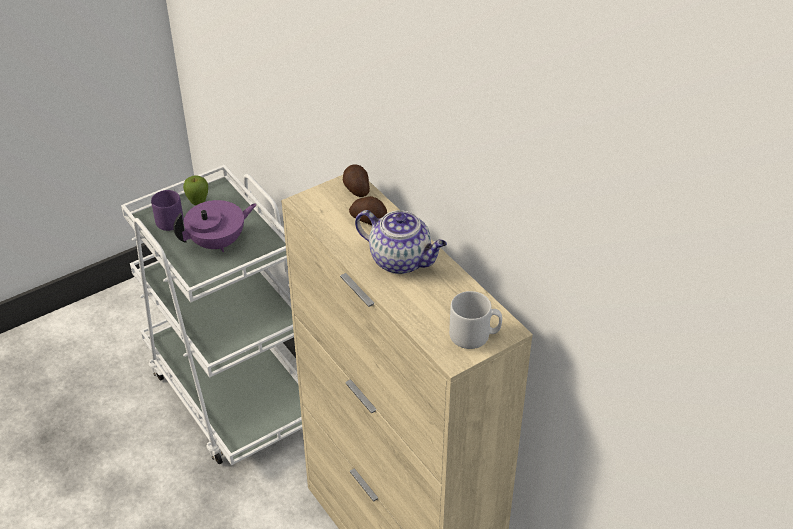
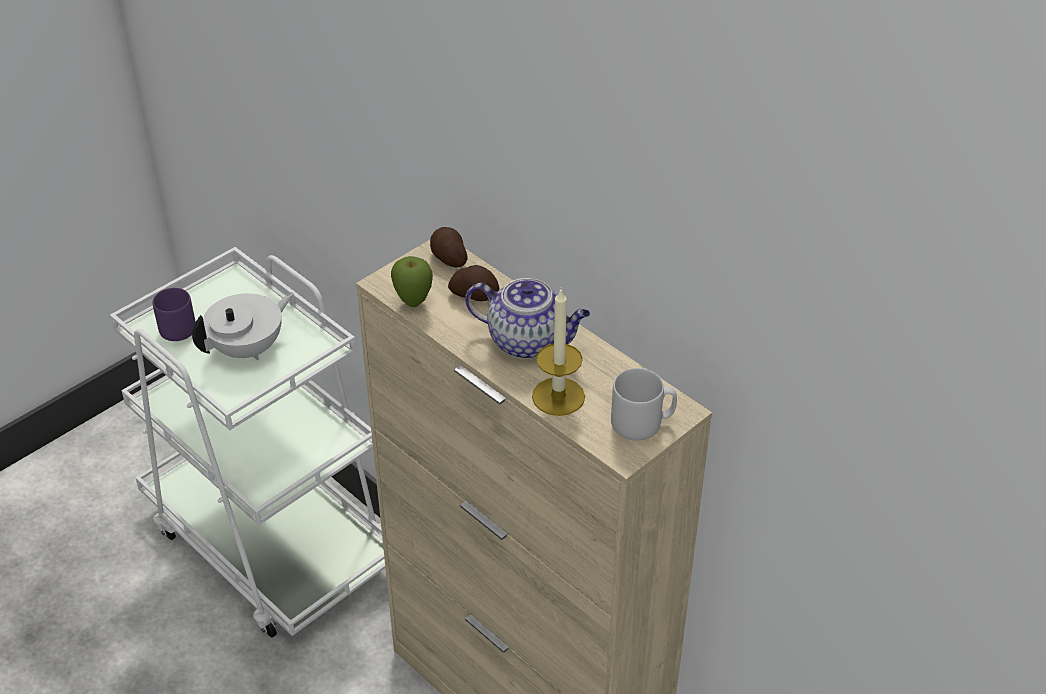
camera: 10 degrees left, 0 degrees up
(198, 203) = (210, 301): apple -> apple (413, 302)
(218, 242) = (249, 349): purple teapot -> white teapot
(413, 306) = (558, 396): none -> candle

